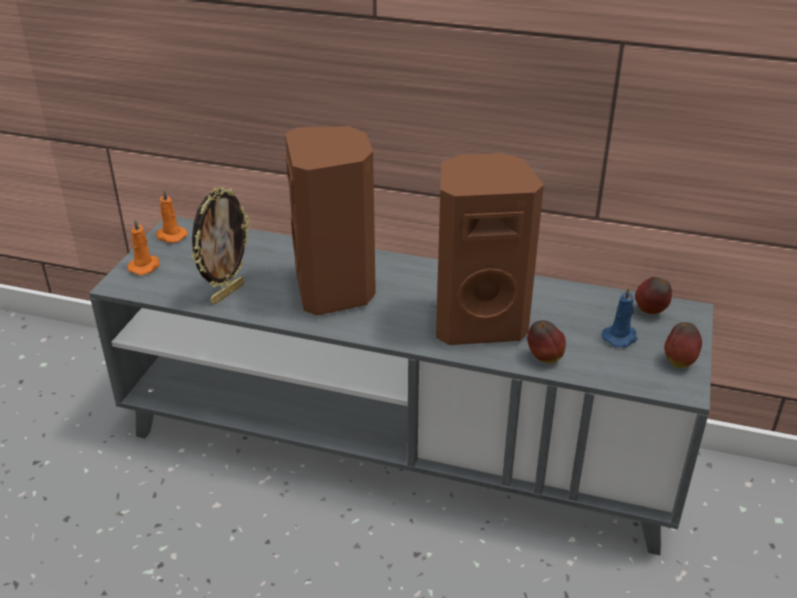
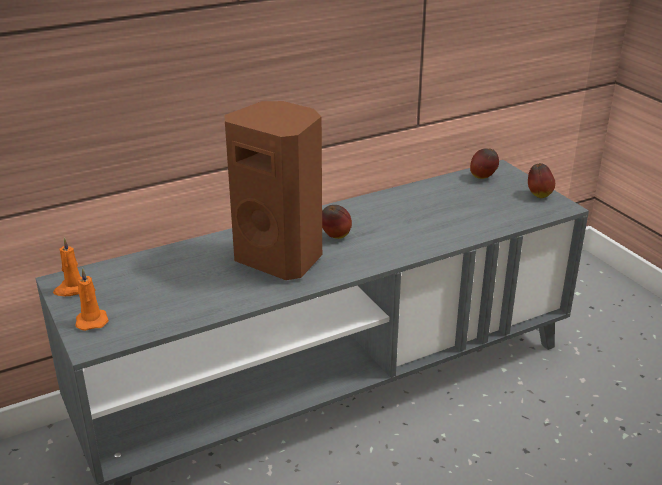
camera: 45 degrees left, 5 degrees down
(227, 293) = (201, 301): picture frame -> none
(478, 322) = (405, 229): brown speaker -> none
(544, 359) = (474, 229): apple -> apple (335, 237)
(620, 337) = (491, 198): blue candle -> none

